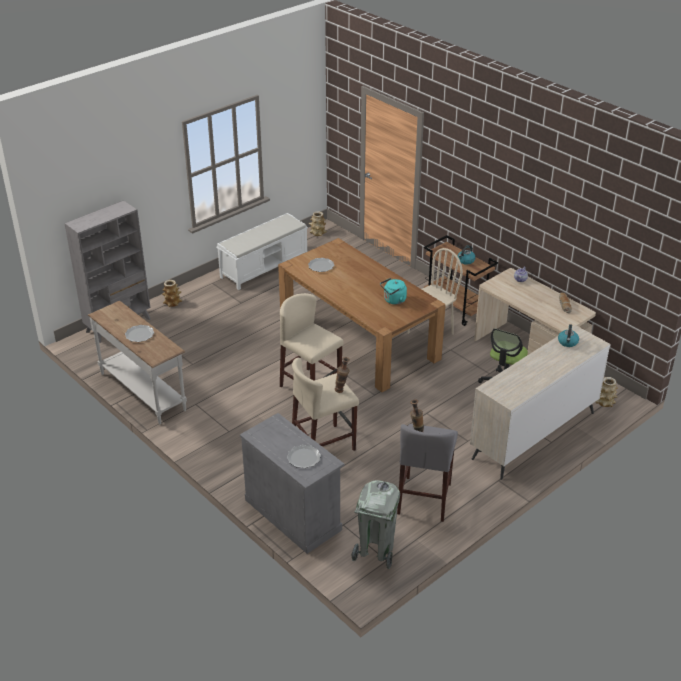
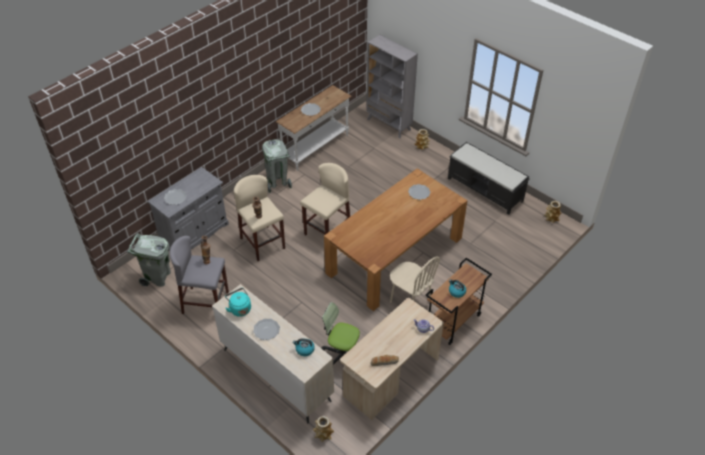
camera: 85 degrees right, 10 degrees up
(206, 429) = (278, 183): none -> grey trash can
(264, 267) = (485, 190): white bench -> black bench
(393, 300) = (375, 239): turquoise kettle -> turquoise kettle (239, 308)
(544, 368) = (266, 330): none -> plate

